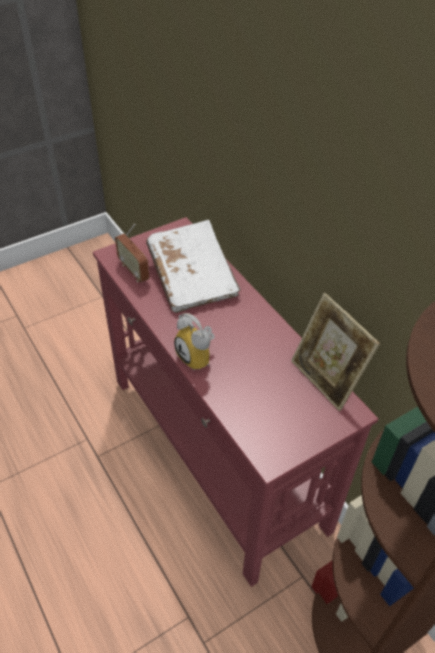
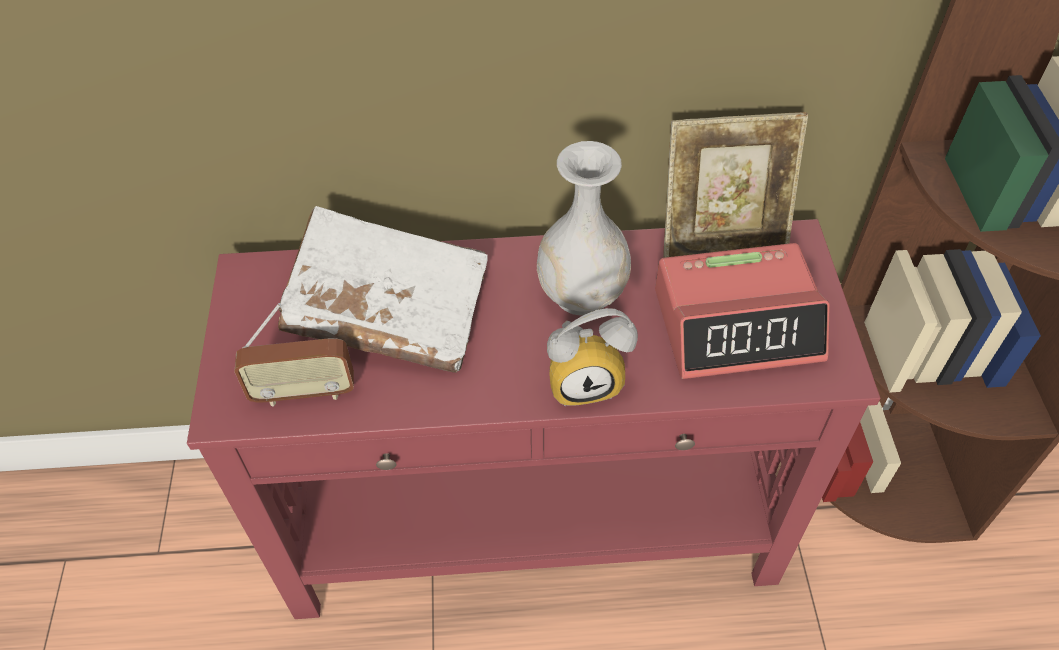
camera: 60 degrees left, 5 degrees up
(249, 337) = (582, 293): none -> white vase
(273, 405) = (737, 324): none -> alarm clock

